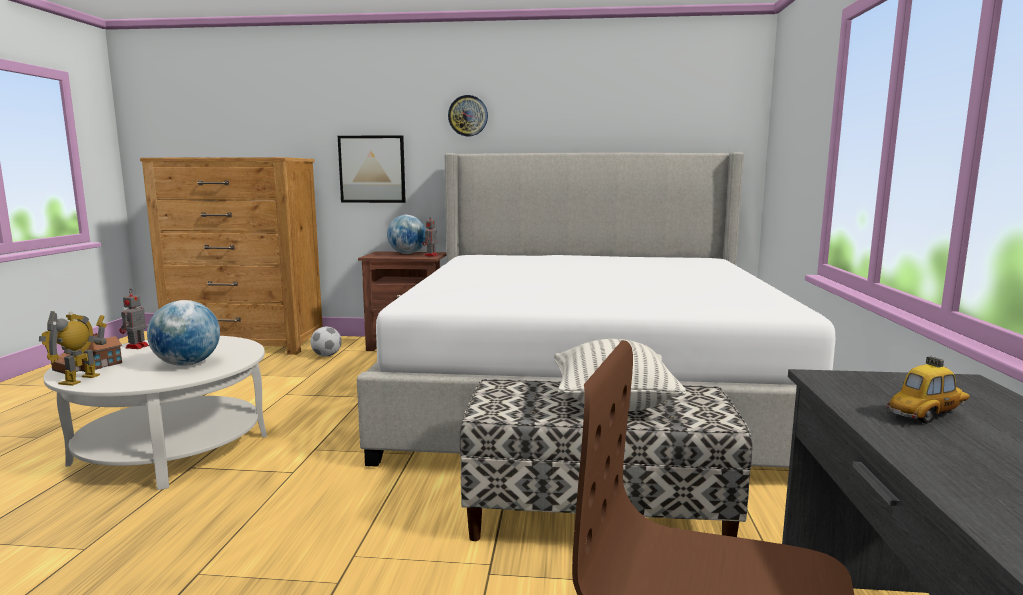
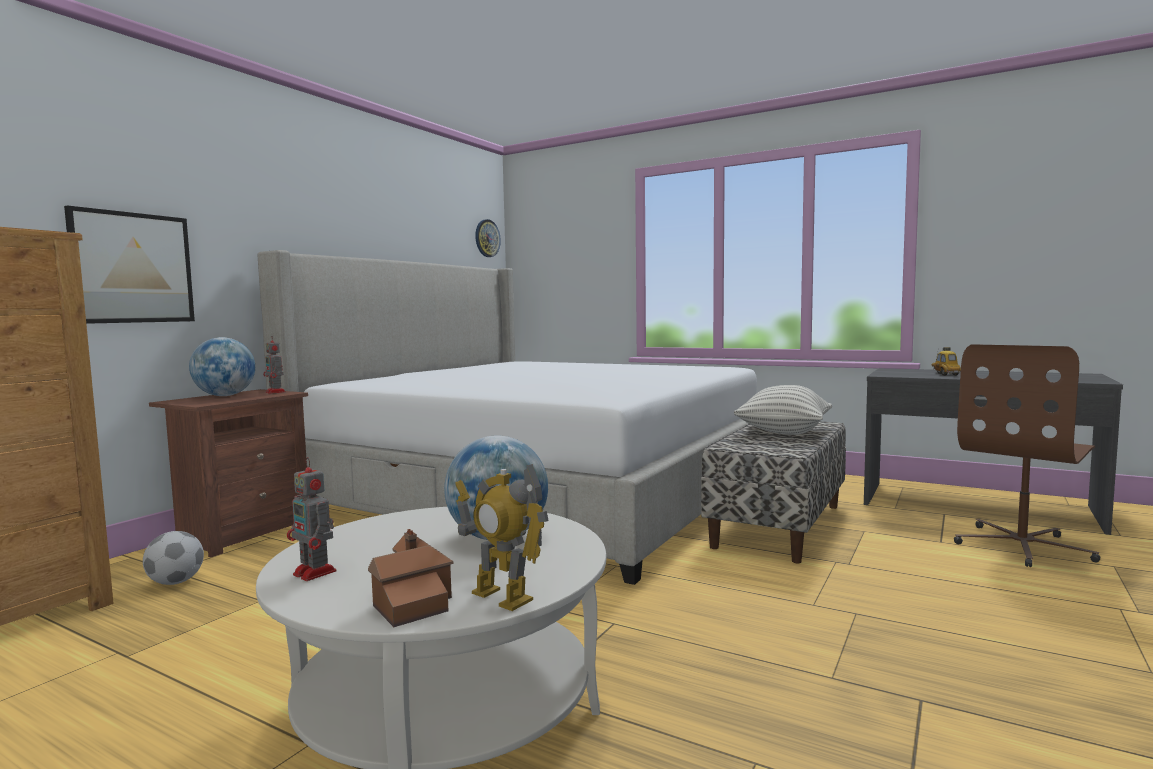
camera: 65 degrees left, 5 degrees down
(468, 116) = (272, 203): wall clock -> wall clock (487, 238)

